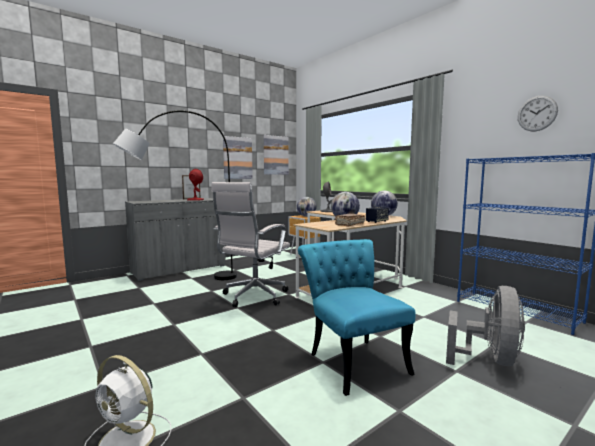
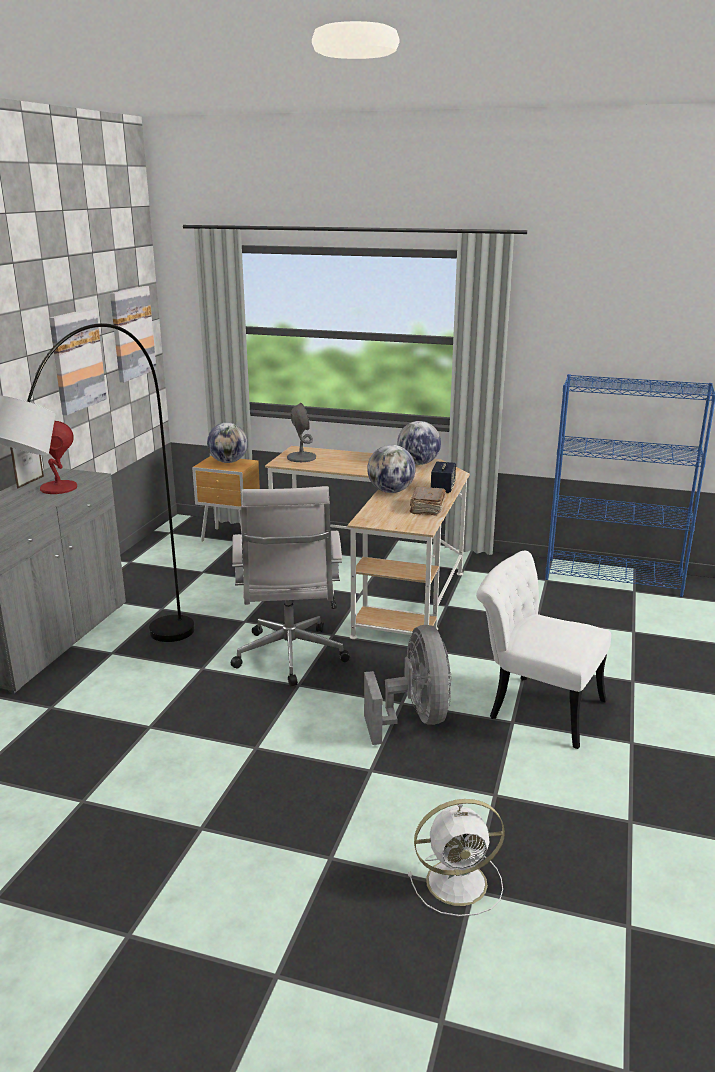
camera: 35 degrees left, 15 degrees up
(352, 359) = (535, 706): turquoise chair -> white chair
(490, 360) = (646, 656): grey fan -> grey fan (414, 719)
(537, 113) = (639, 318): wall clock -> none

